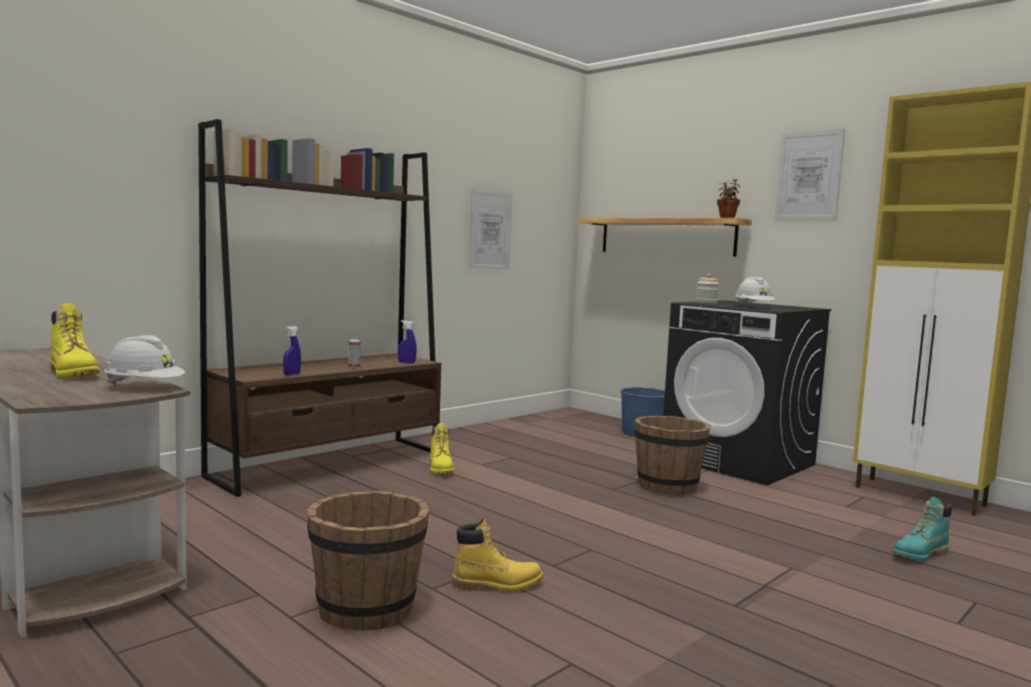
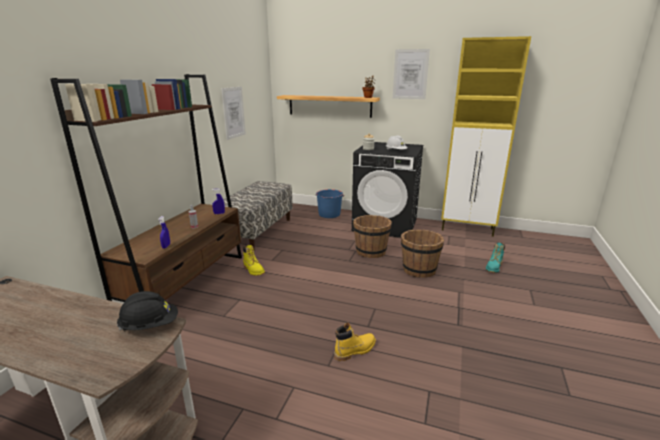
camera: 25 degrees left, 15 degrees up
(74, 374) = (70, 324): yellow boot -> none
(144, 387) = (150, 325): white hard hat -> black hard hat
(366, 609) = (310, 395): brown bucket -> brown bucket (419, 270)
(496, 432) = (257, 231): none -> bench

